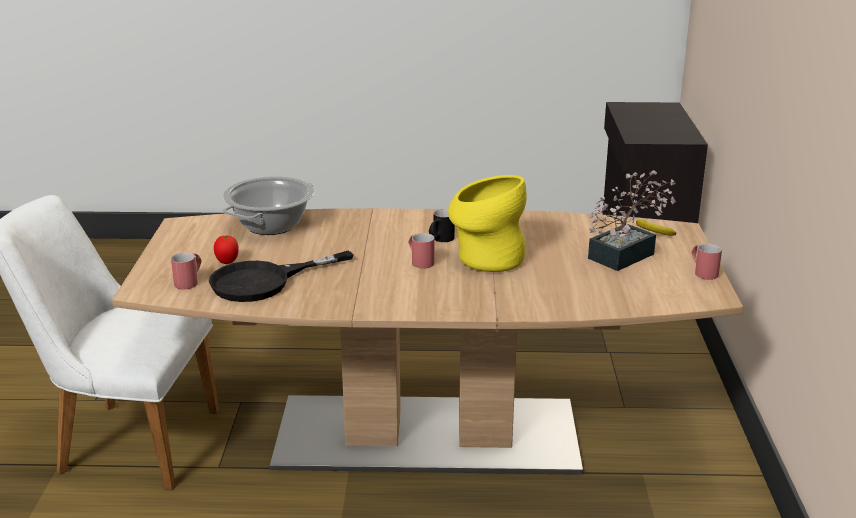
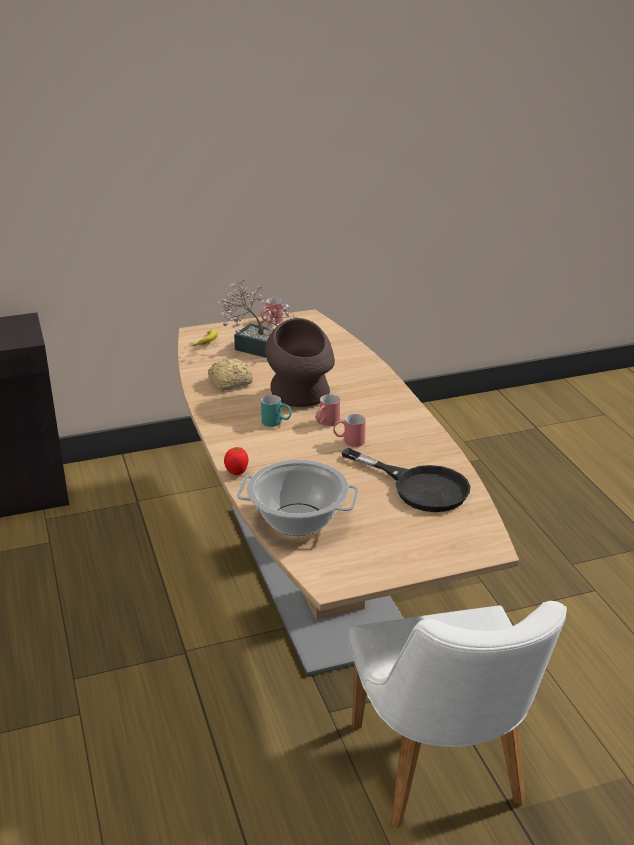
camera: 110 degrees left, 5 degrees up
(190, 281) = (451, 526): red mug -> red mug (349, 441)
(227, 262) = (398, 519): tomato -> tomato (237, 472)
(440, 240) = (276, 422): black mug -> turquoise mug
(485, 258) = (301, 397): yellow vase -> brown vase
(542, 230) = (229, 382): none -> bread

